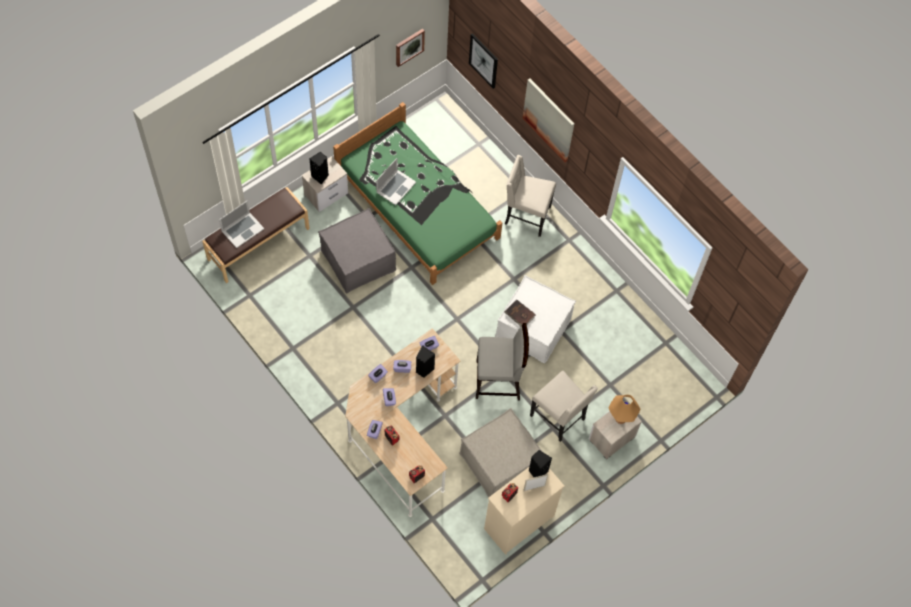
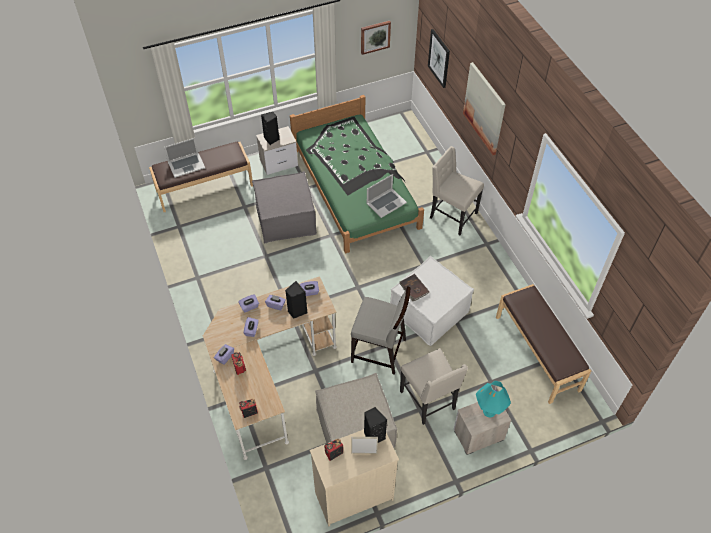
camera: 20 degrees right, 10 degrees down
(396, 187) = (335, 161): laptop -> laptop (386, 203)
(620, 418) = (489, 411): orange table lamp -> turquoise table lamp
(645, 344) = (537, 352): none -> brown bench

